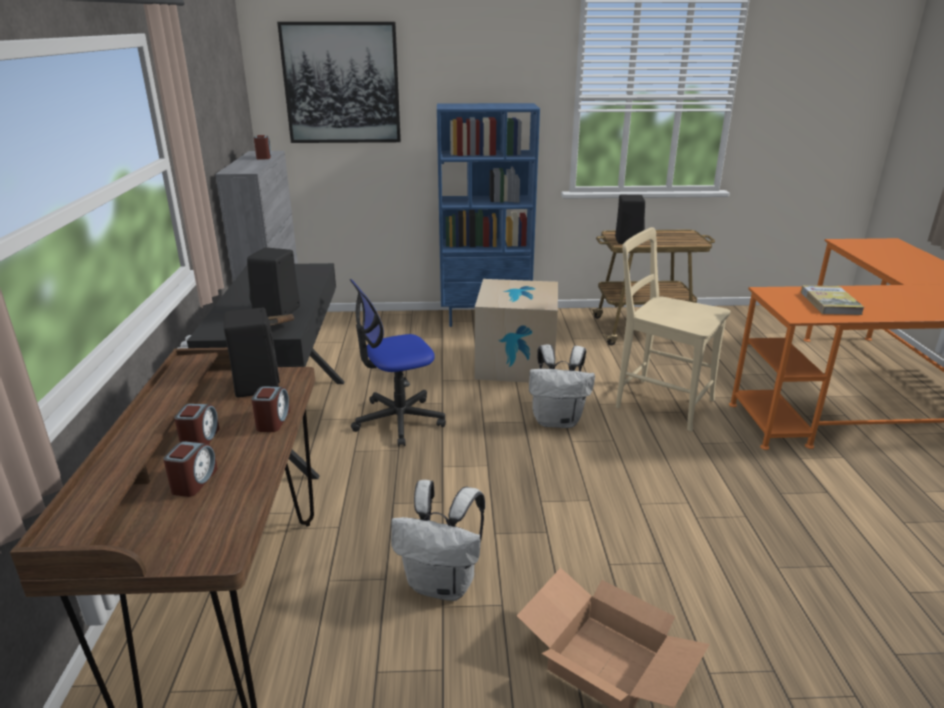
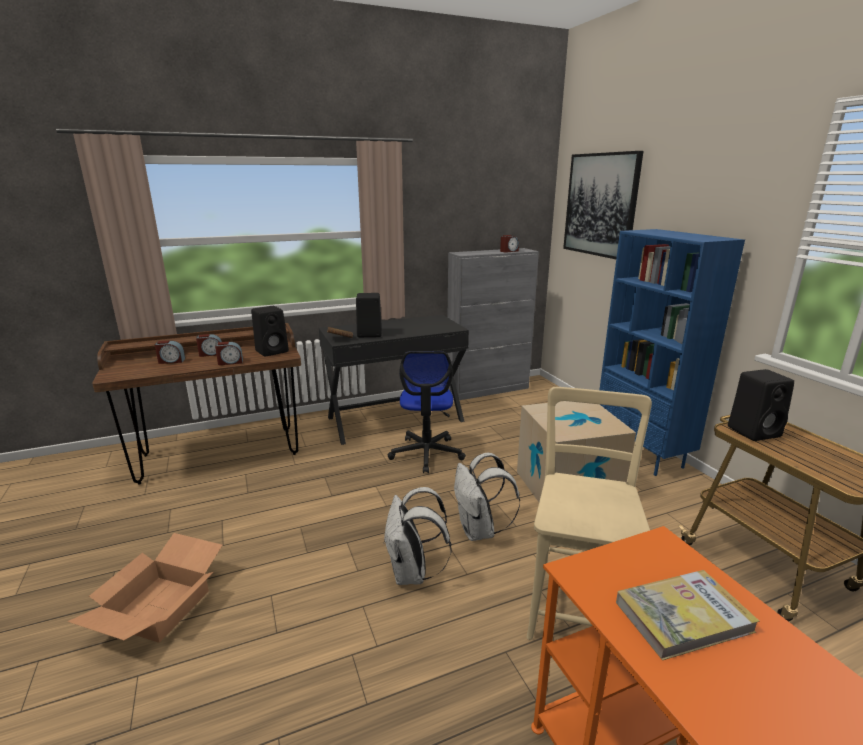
camera: 70 degrees right, 5 degrees down
(398, 420) = (426, 454): office chair -> office chair turned 135 degrees counterclockwise
(443, 584) = (243, 515): white backpack -> white backpack (412, 573)

